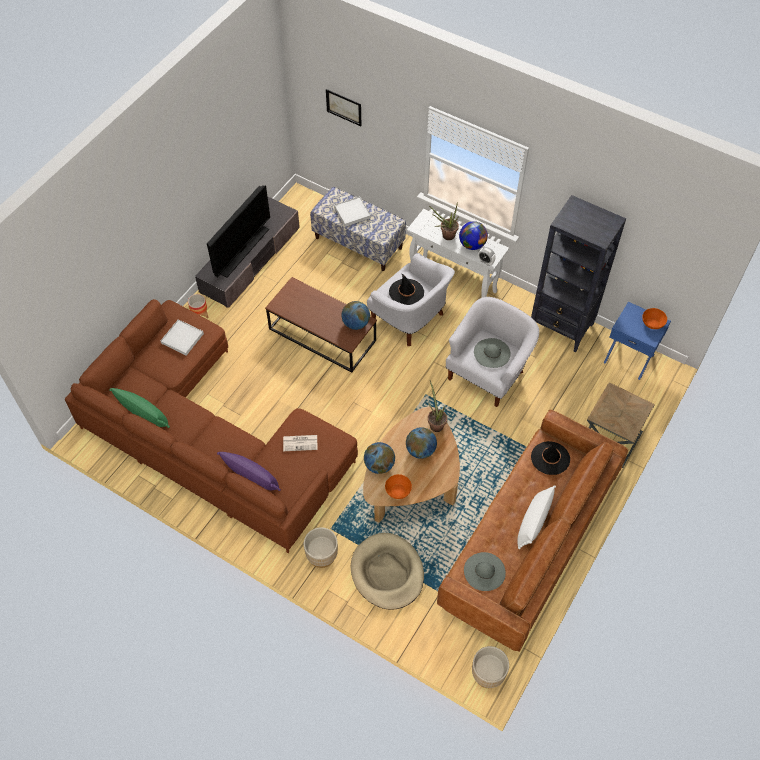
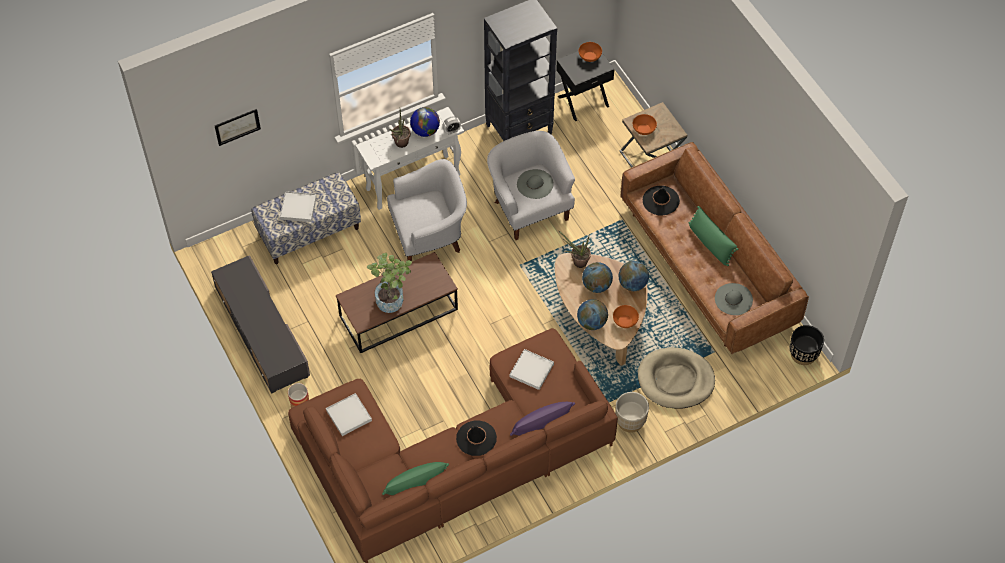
camera: 60 degrees left, 0 degrees up
(243, 250) = (266, 323): television -> none
(300, 443) = (531, 370): newspaper -> white tray
(312, 314) = (392, 299): none -> potted plant
(356, 323) = (428, 270): globe -> globe (632, 284)
(406, 292) = (425, 212): black hat -> black hat (476, 438)
(487, 674) = (803, 354): beige planter -> black planter
(533, 522) = (710, 243): white pillow -> green pillow
(611, 404) = (644, 129): none -> orange bowl
(629, 357) = (582, 101): blue nightstand -> black nightstand

